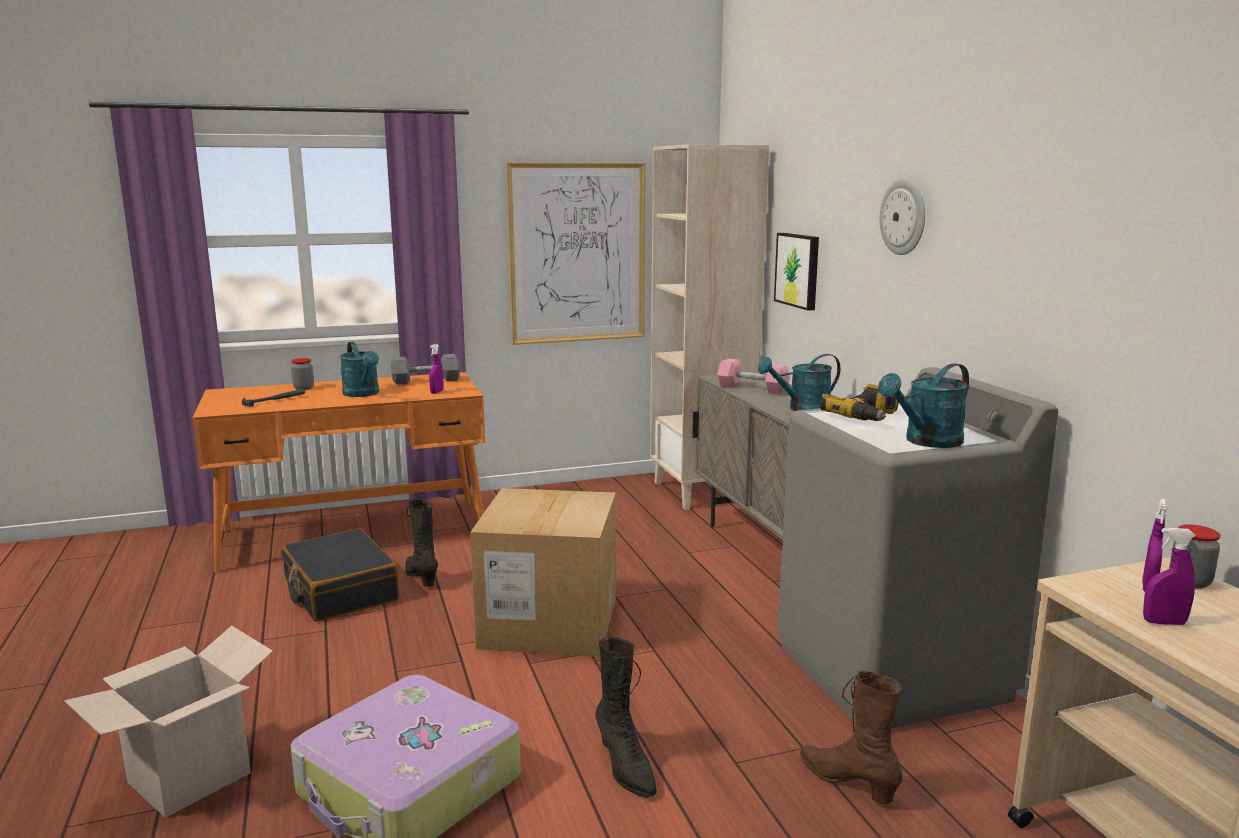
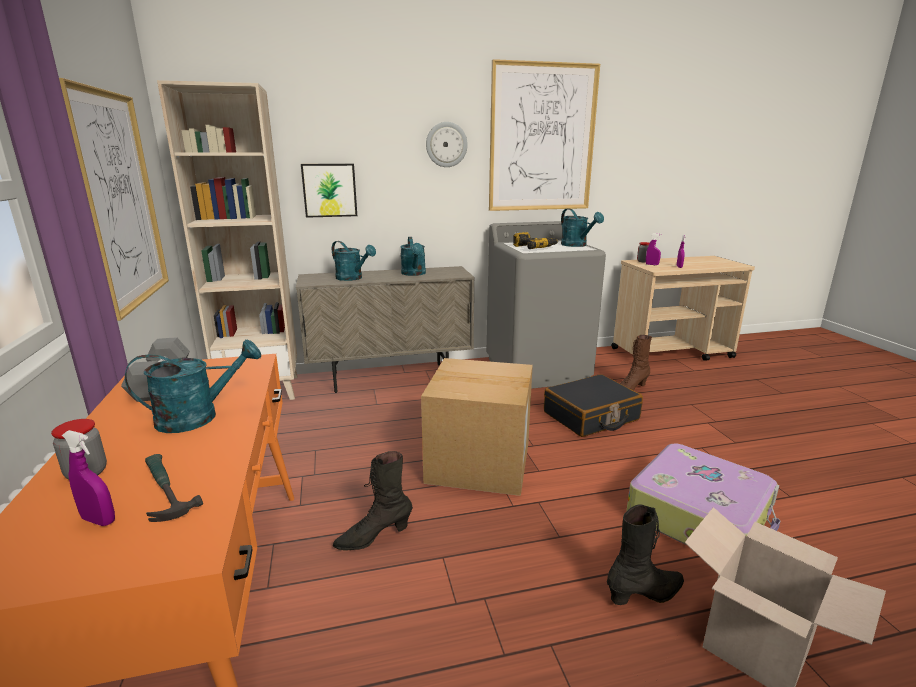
camera: 85 degrees left, 5 degrees up
(340, 590) = (388, 601): black suitcase -> black suitcase (591, 416)
(437, 392) = (238, 374): purple spray bottle -> purple spray bottle (99, 520)
(625, 767) = (643, 440): black boot -> black boot (645, 594)
(752, 388) = (353, 278): pink dumbbell -> turquoise watering can
(1036, 214) = (542, 139): none -> picture

